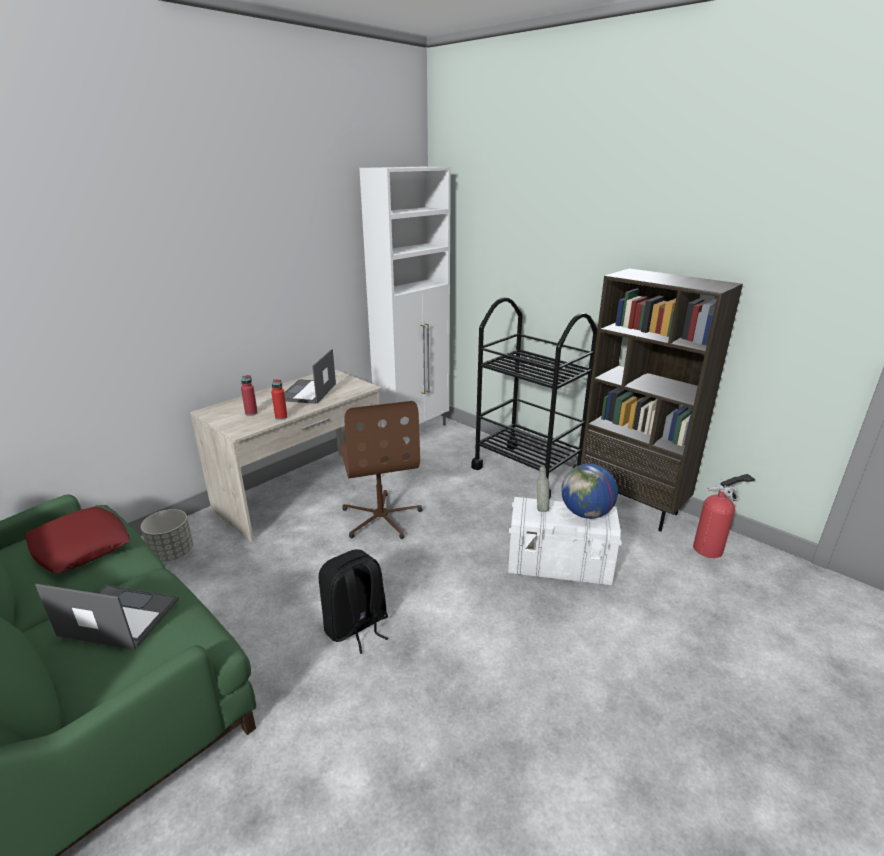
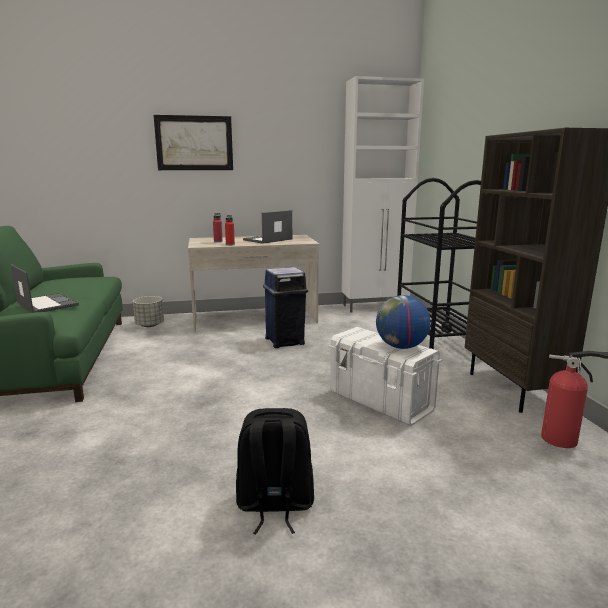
camera: 35 degrees right, 10 degrees down
(80, 546) = (78, 282): red pillow -> none
(175, 274) = (194, 143): none -> picture
(356, 626) = (193, 382): black backpack -> black backpack (274, 505)
(381, 517) = (285, 341): brown office chair -> blue trash can
(541, 508) = (367, 336): grey bottle -> none

